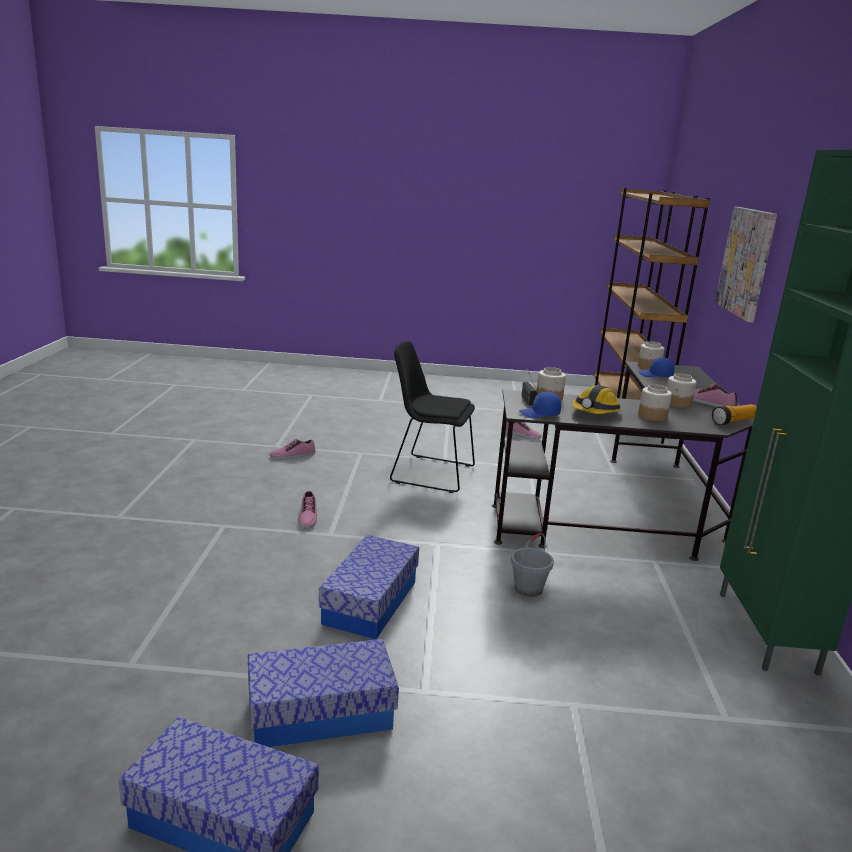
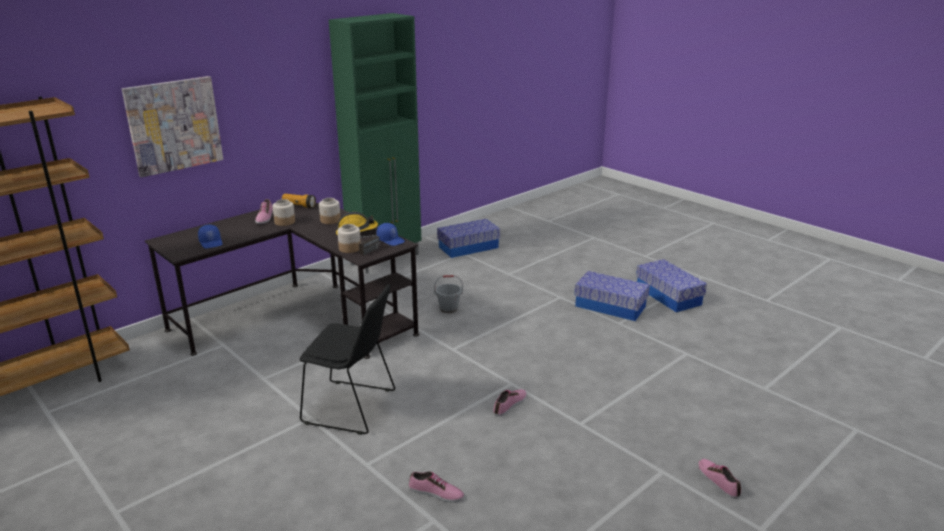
camera: 135 degrees left, 5 degrees up
(370, 602) = (539, 334): storage box -> storage box (468, 247)
(429, 473) = (353, 407): black chair -> black chair turned 45 degrees counterclockwise
(521, 435) = (177, 416): shoe -> shoe (718, 480)
(648, 367) = (183, 250): jar -> none

